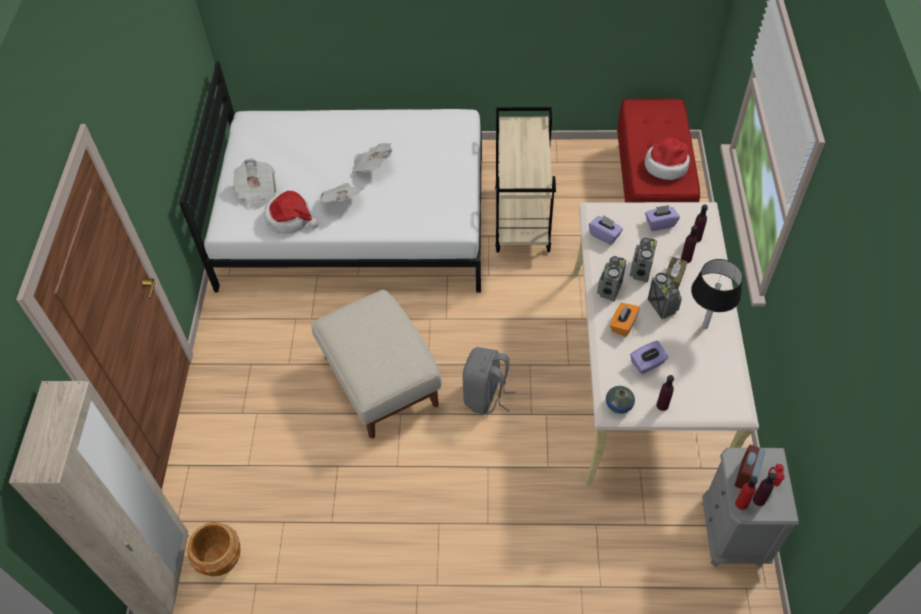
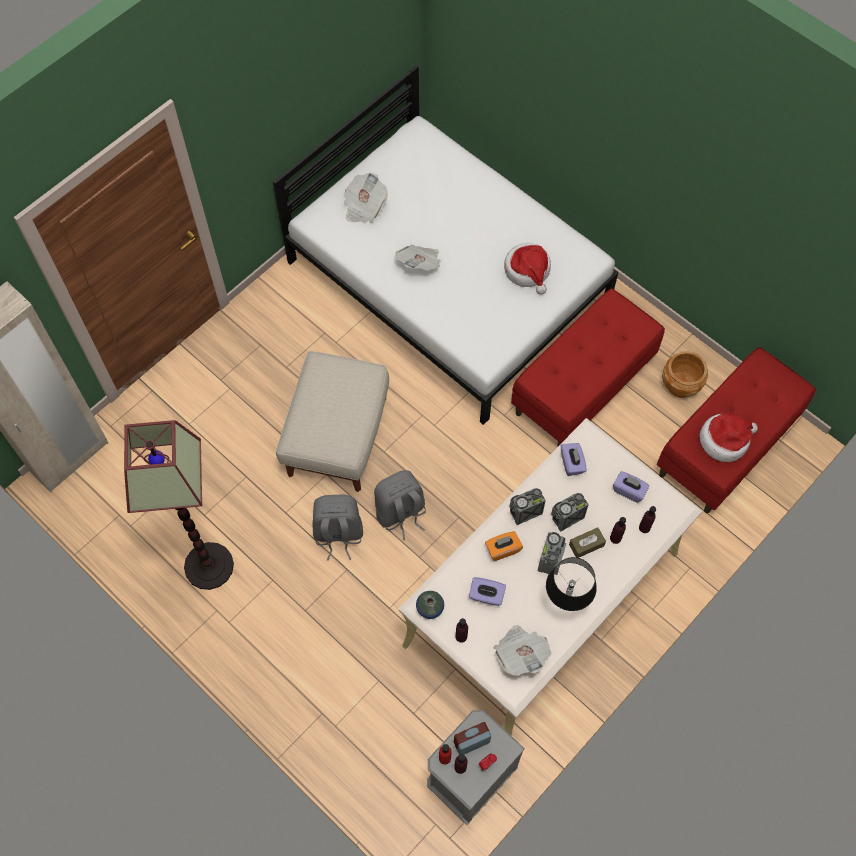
camera: 40 degrees right, 10 degrees up
(220, 559) = (112, 478): brown planter -> brown planter (680, 385)
(290, 219) = (366, 250): hat -> hat (528, 270)
(372, 166) = (473, 250): newspaper -> newspaper (520, 653)
(376, 557) = (208, 566): none -> floor lamp
(455, 448) = (338, 534): none -> grey backpack
(521, 219) = (582, 386): beige cart -> red bench

